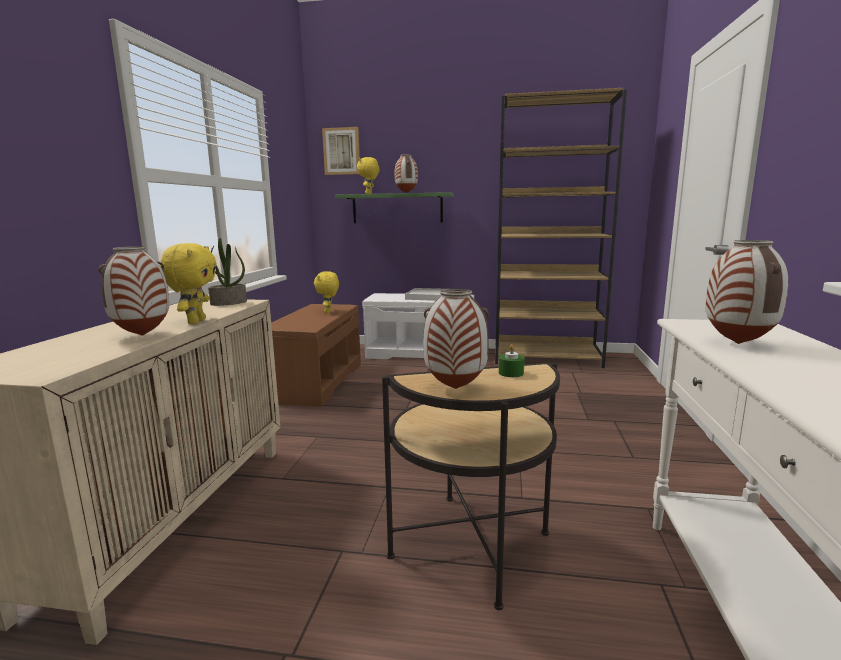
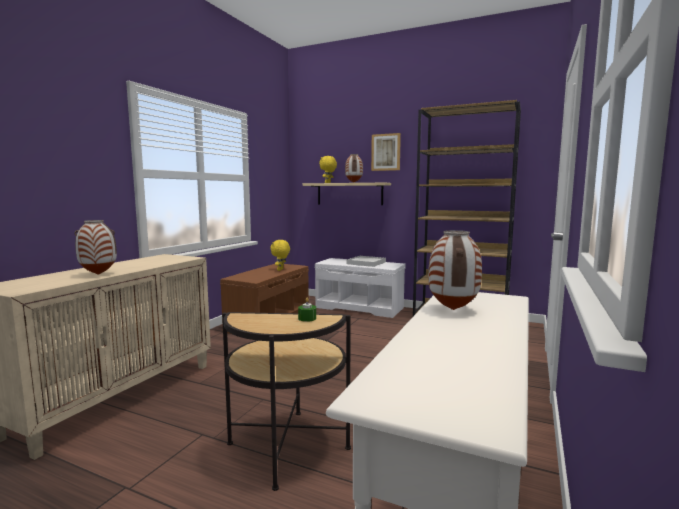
camera: 15 degrees right, 5 degrees down
(195, 322) = (139, 268): yellow plush toy -> none
(228, 303) = (178, 258): potted plant -> none
(341, 151) = (312, 151): picture -> picture (386, 152)
(397, 208) = (349, 194): green shelf -> beige shelf
(454, 389) = (254, 324): vase -> none

